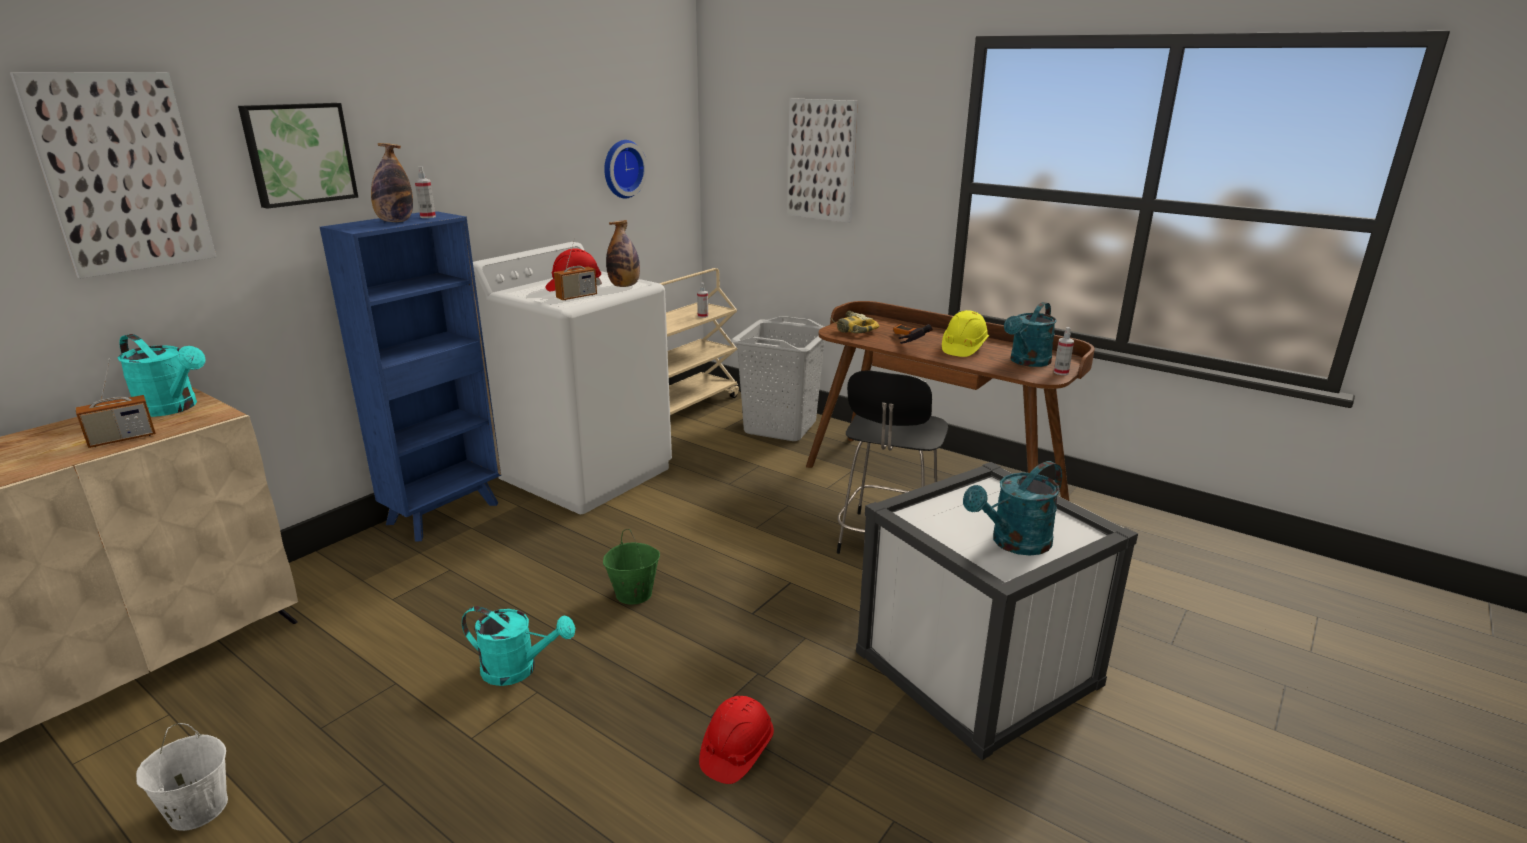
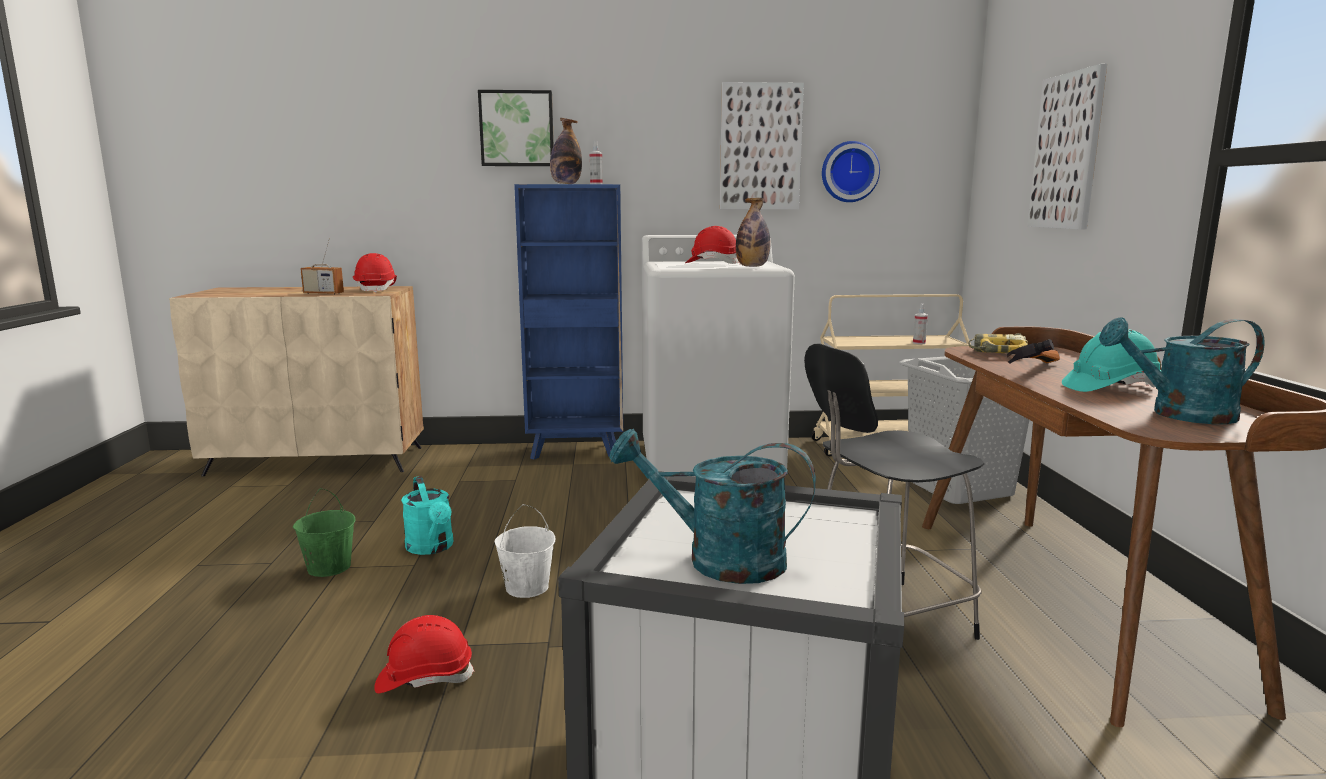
camera: 50 degrees right, 10 degrees down
(121, 173) = (398, 132): picture -> picture (760, 147)
(173, 408) = (376, 289): turquoise watering can -> red hard hat
(197, 810) = (212, 528): white bucket -> white bucket (526, 587)
(577, 297) = (691, 266): radio -> none
(633, 594) = (581, 544): green bucket -> green bucket (328, 568)
(963, 348) = (1109, 387): yellow hard hat -> turquoise hard hat
(1061, 372) = (1212, 433): spray bottle -> none

